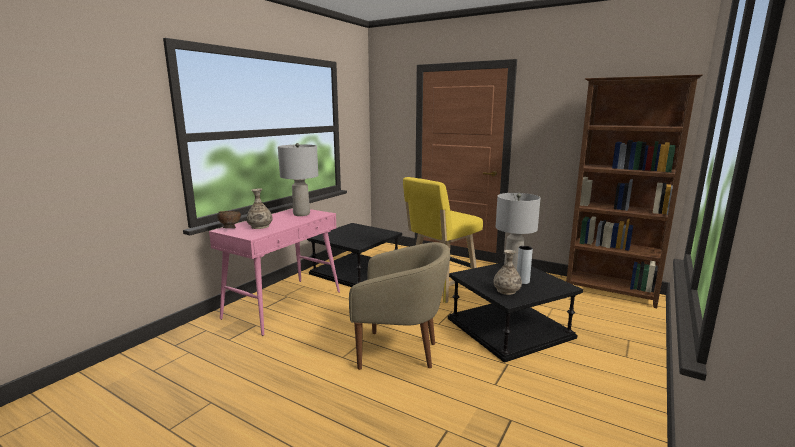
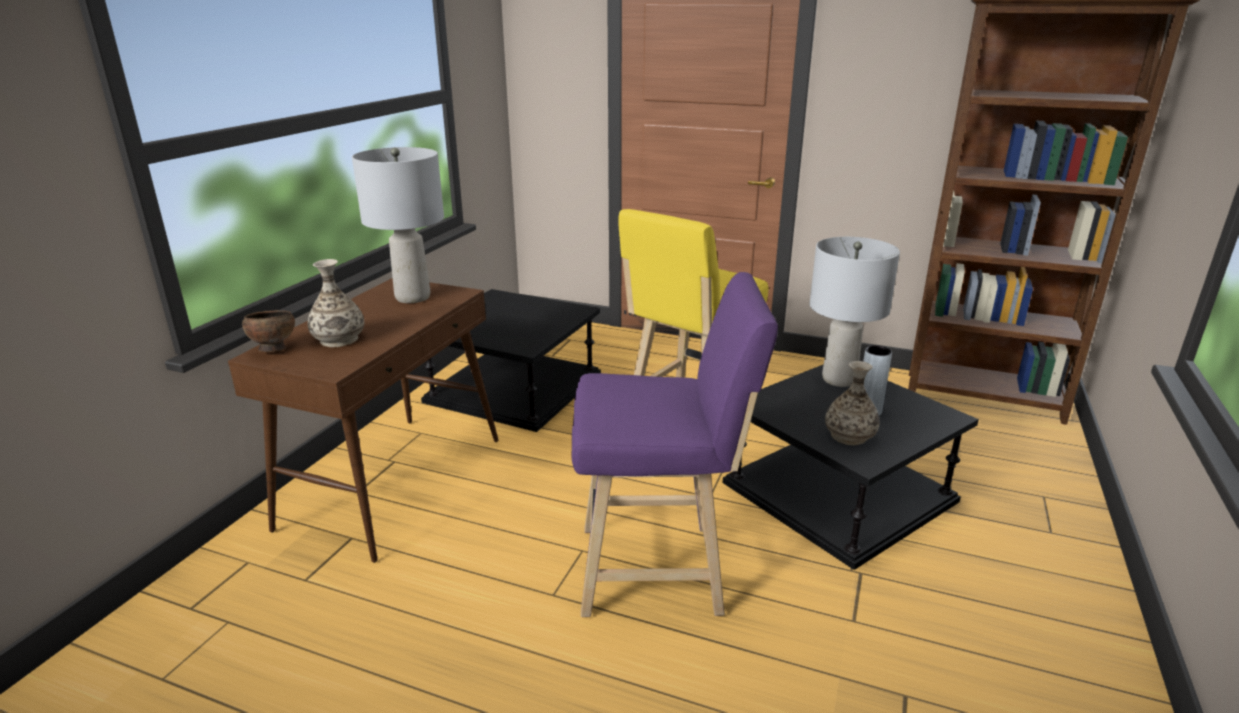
camera: 10 degrees left, 10 degrees up
(284, 304) = (394, 481): pink console table -> brown console table
(400, 352) = (660, 569): beige armchair -> purple stool

